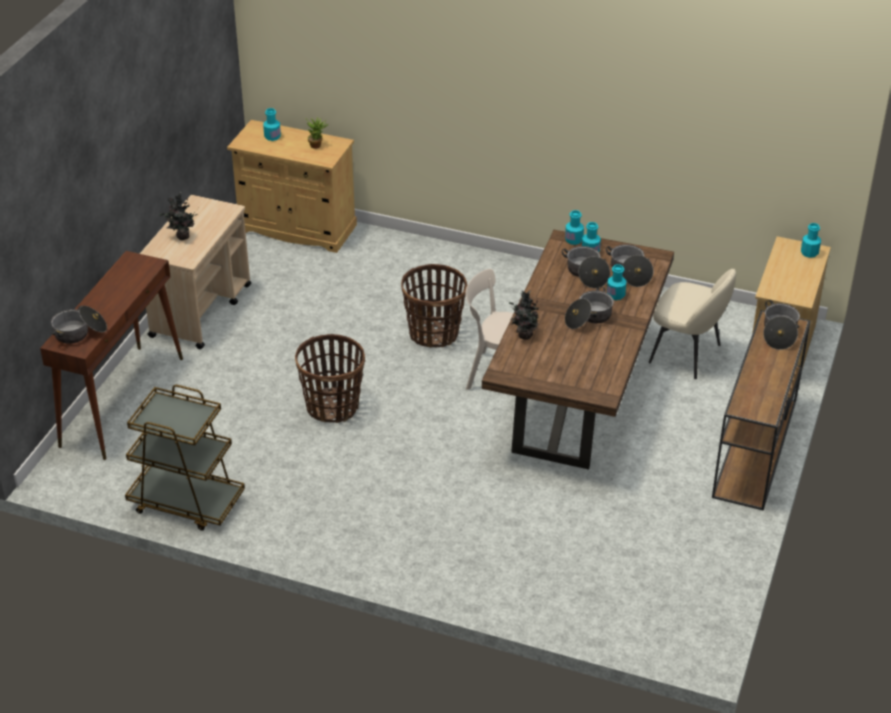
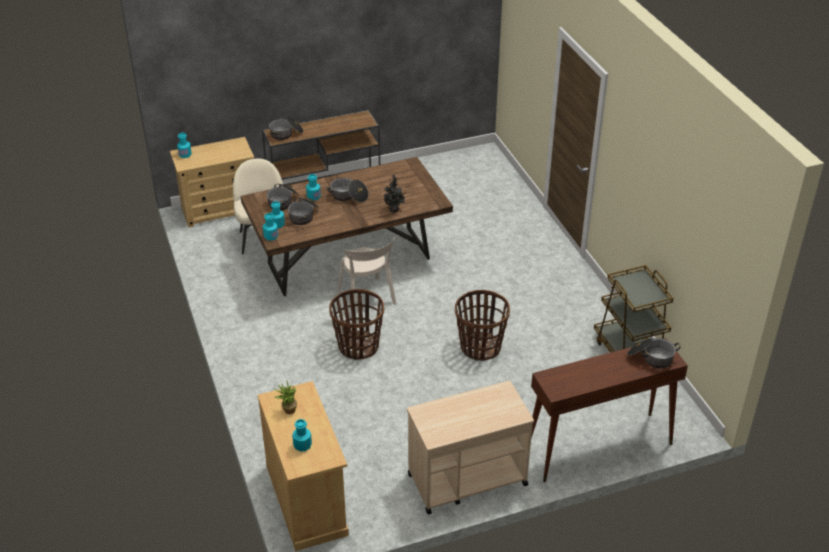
camera: 130 degrees left, 0 degrees up
(182, 237) = (484, 413): potted plant -> none

